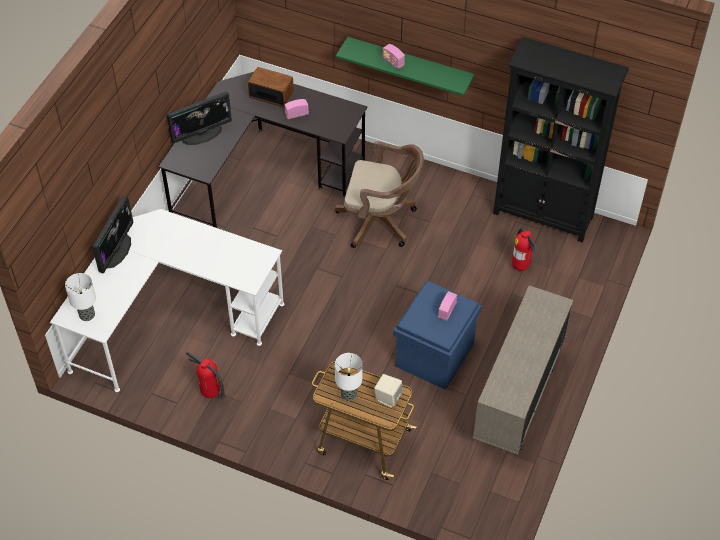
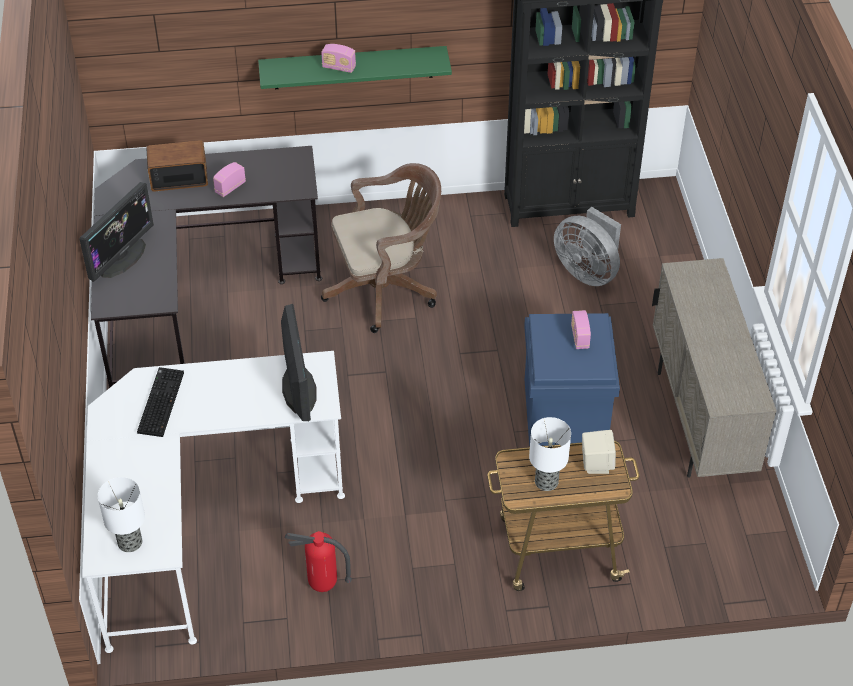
camera: 30 degrees left, 5 degrees down
(116, 250) = (111, 444): monitor -> monitor (298, 389)
(160, 237) = (160, 402): none -> keyboard
(520, 267) = (587, 271): fire extinguisher -> grey fan

